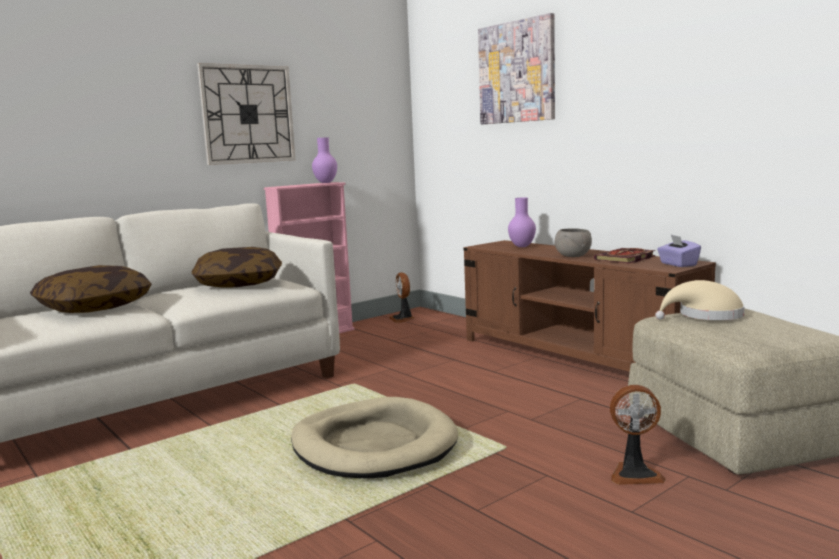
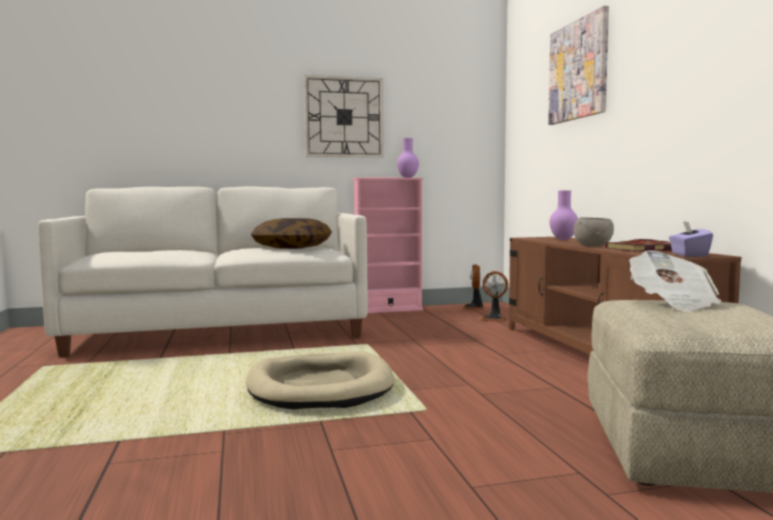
camera: 25 degrees right, 5 degrees down
(94, 307) = (174, 250): pillow -> none
(634, 474) = (521, 457): fan -> fan (494, 319)
(705, 316) = (672, 303): beige hat -> newspaper

